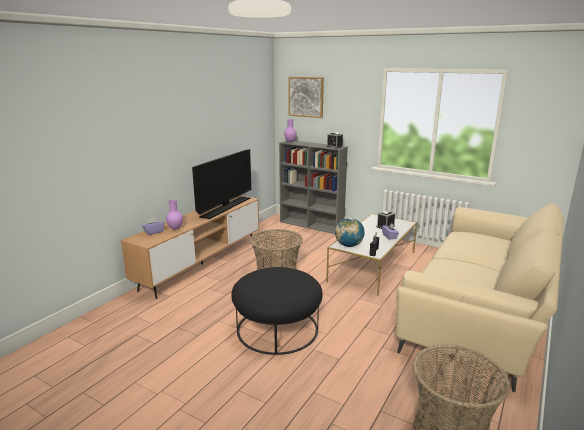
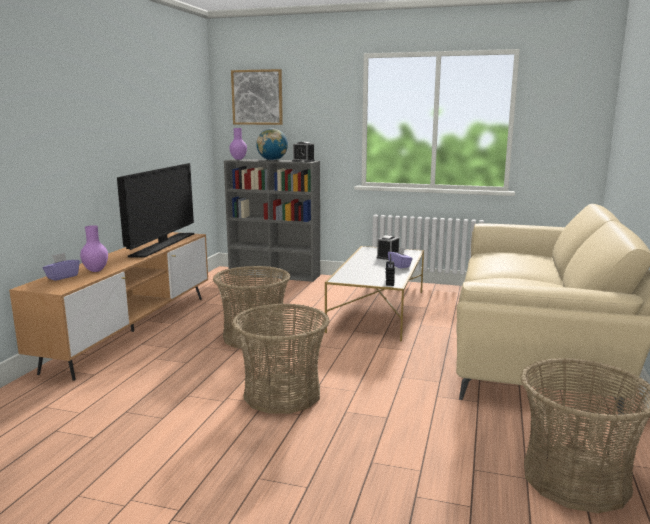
camera: 15 degrees left, 5 degrees down
(277, 328) = (282, 394): black ottoman -> basket
(349, 245) = (353, 278): globe -> globe (272, 160)

